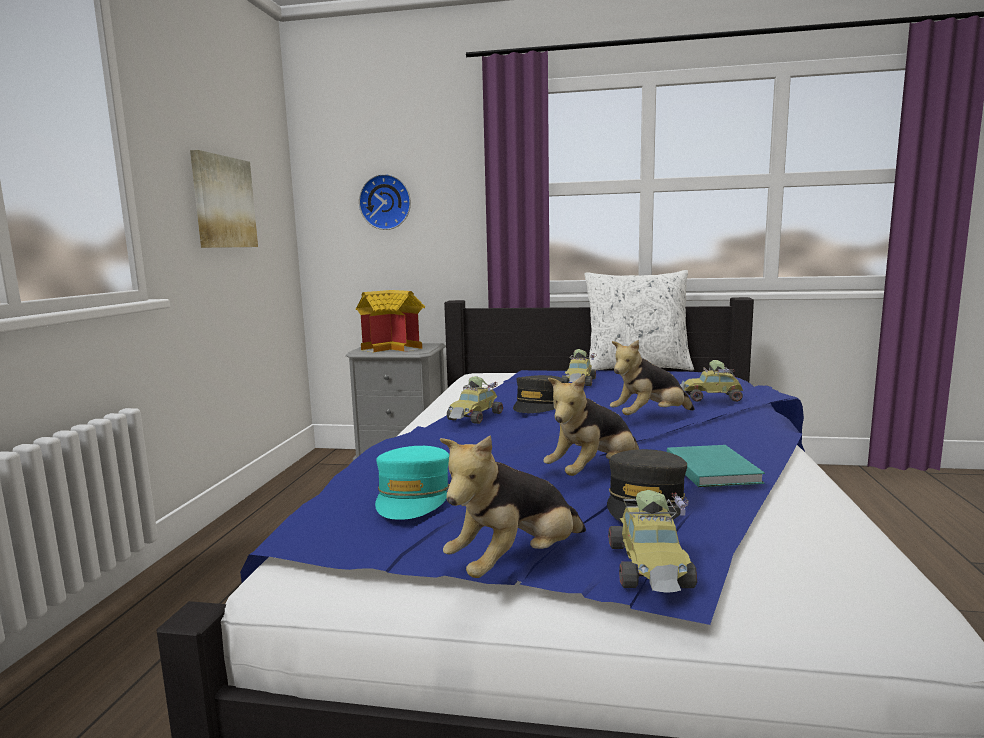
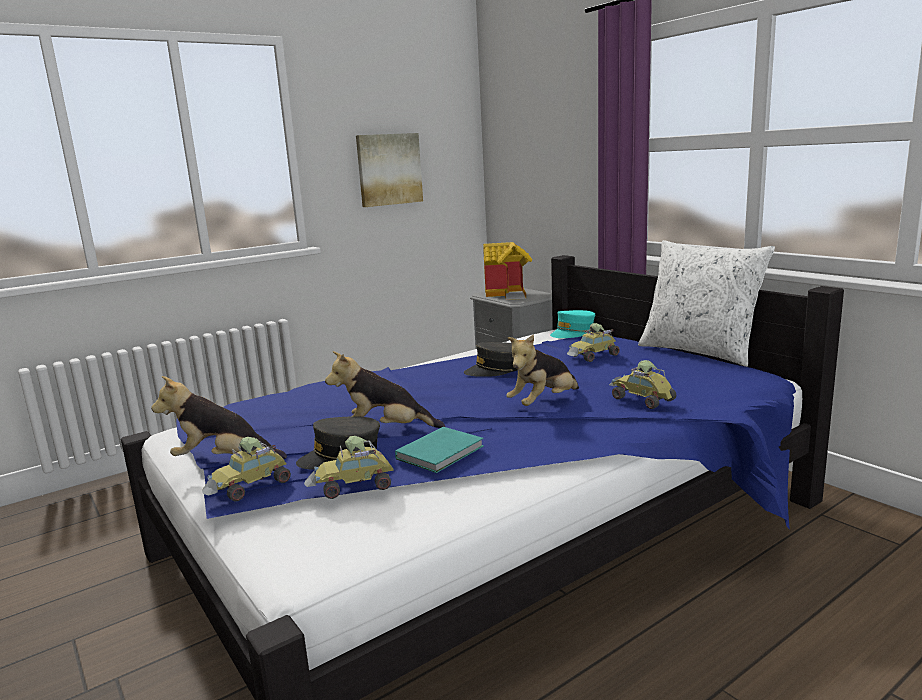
camera: 45 degrees right, 5 degrees up
(386, 202) = (538, 156): wall clock -> none
(413, 497) = (270, 411): turquoise cap -> turquoise cap (573, 332)
(475, 417) = (438, 369): toy car -> toy car (354, 485)
(650, 418) = (543, 403): plush toy -> plush toy turned 60 degrees counterclockwise

